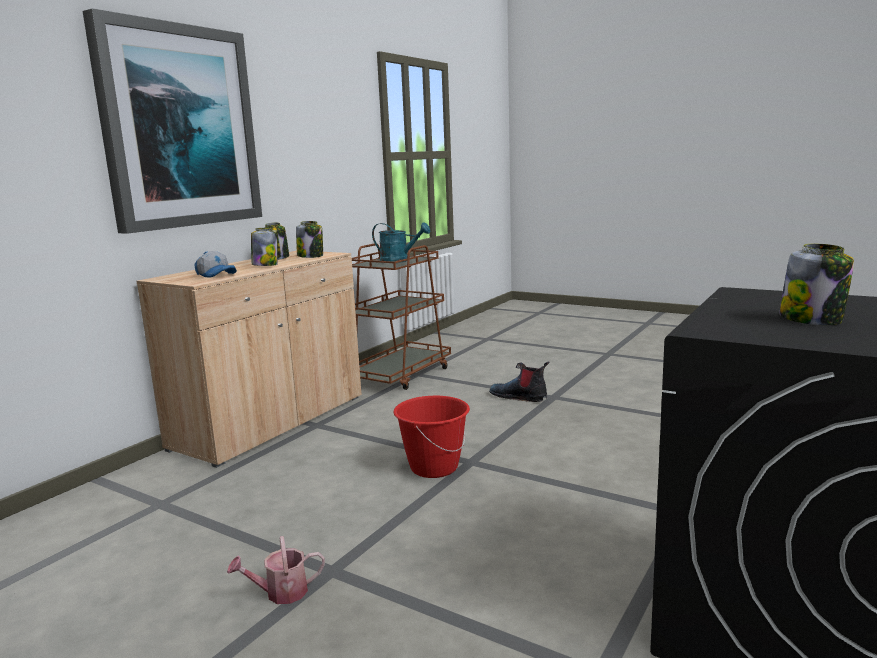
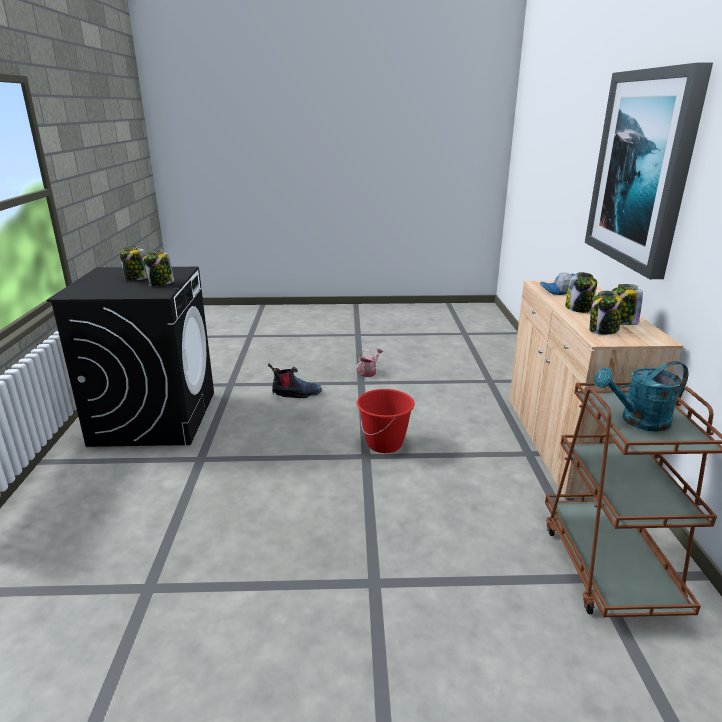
camera: 145 degrees right, 10 degrees up
(519, 397) = (412, 566): boot -> boot (296, 394)
(746, 306) = (161, 284): none -> jar

